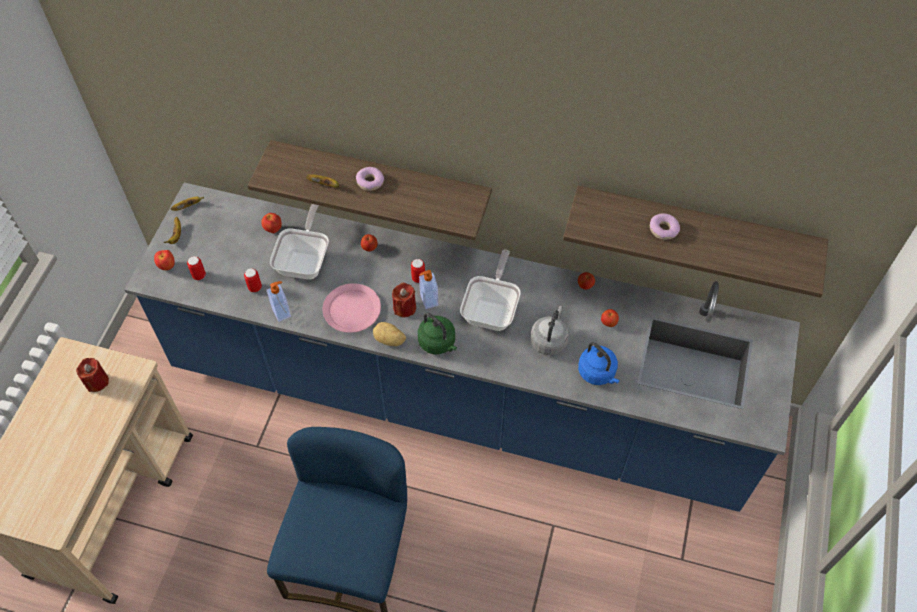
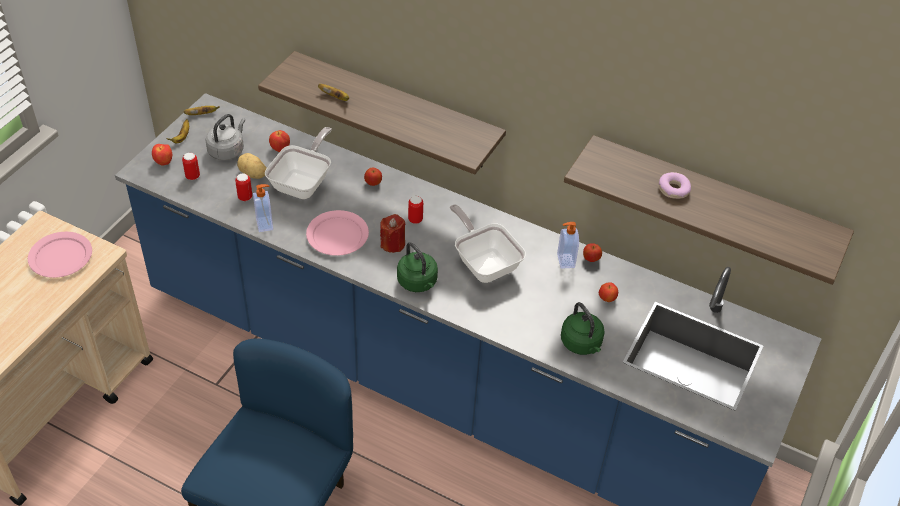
camera: 10 degrees right, 10 degrees down
(97, 381) = (61, 256): red candle -> pink plate
(370, 182) = (382, 103): donut -> none
(389, 340) = (367, 271): potato -> potato (253, 174)
(428, 300) = (419, 241): soap dispenser -> soap dispenser (565, 261)
(492, 310) = (484, 263): frying pan -> frying pan turned 60 degrees counterclockwise
(549, 340) = (537, 302): grey kettle -> grey kettle (227, 150)
(598, 373) = (582, 344): blue kettle -> green kettle

